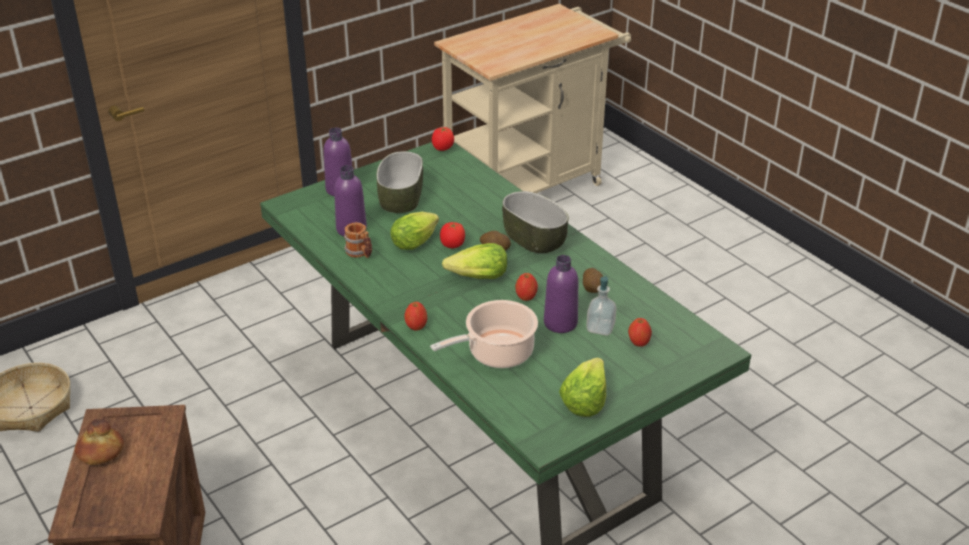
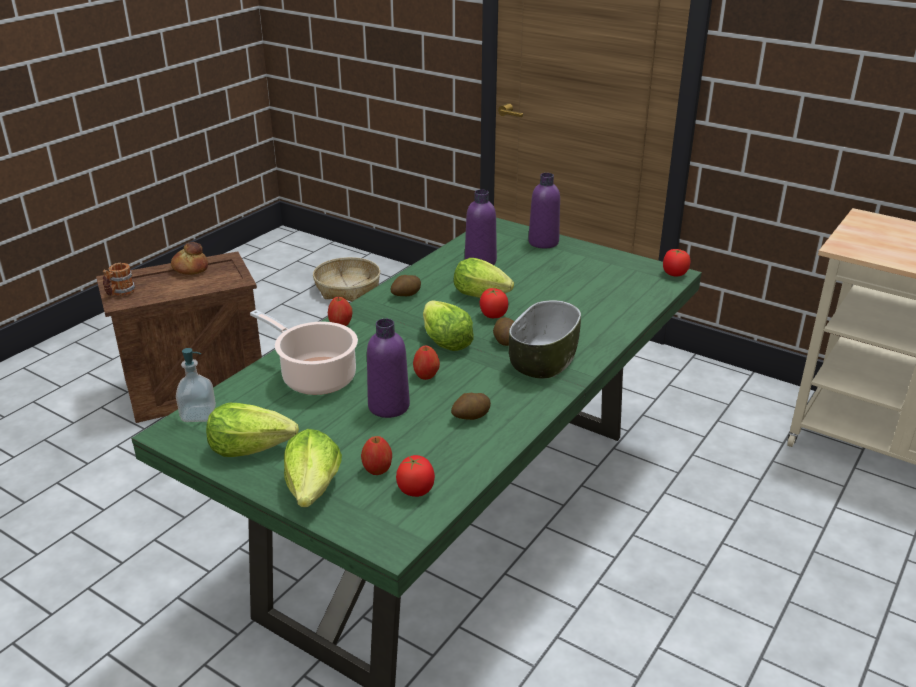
camera: 70 degrees right, 5 degrees down
(360, 253) = (443, 274): mug -> mug (120, 293)
(386, 281) = (406, 295): none -> potato
(401, 199) = (555, 273): bowl -> none
(600, 328) = (393, 436): soap dispenser -> soap dispenser (198, 415)
(649, 376) = (313, 488): none -> lettuce
(669, 330) = (415, 490): none -> tomato

